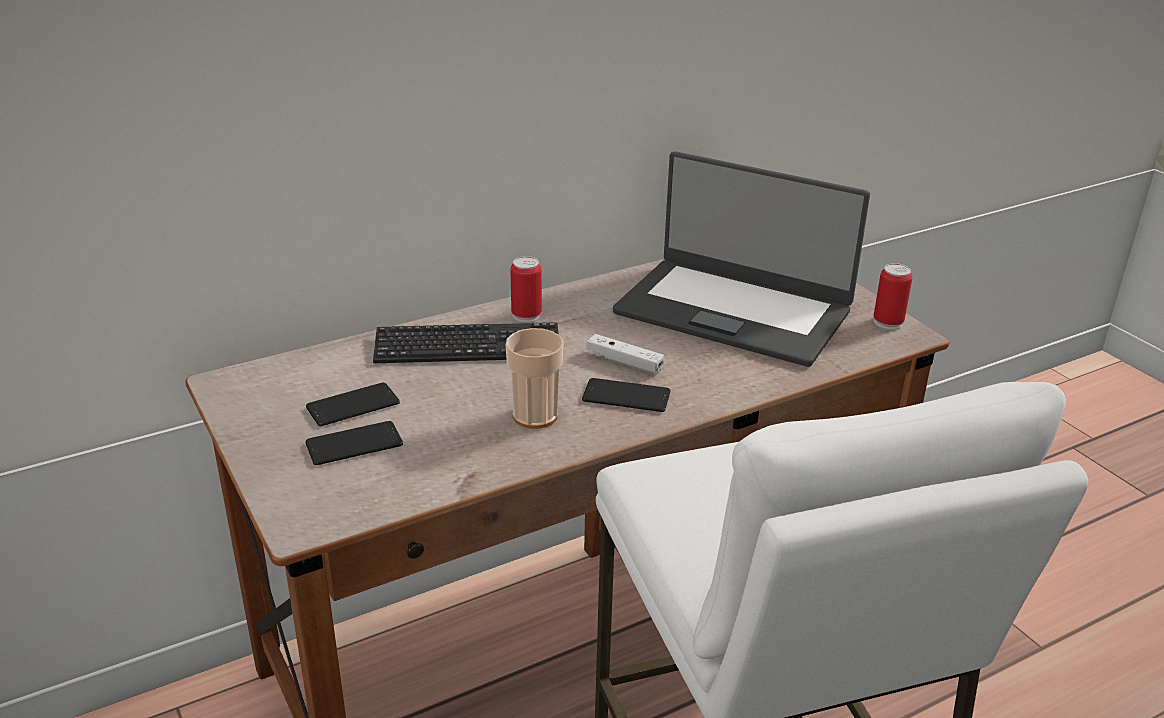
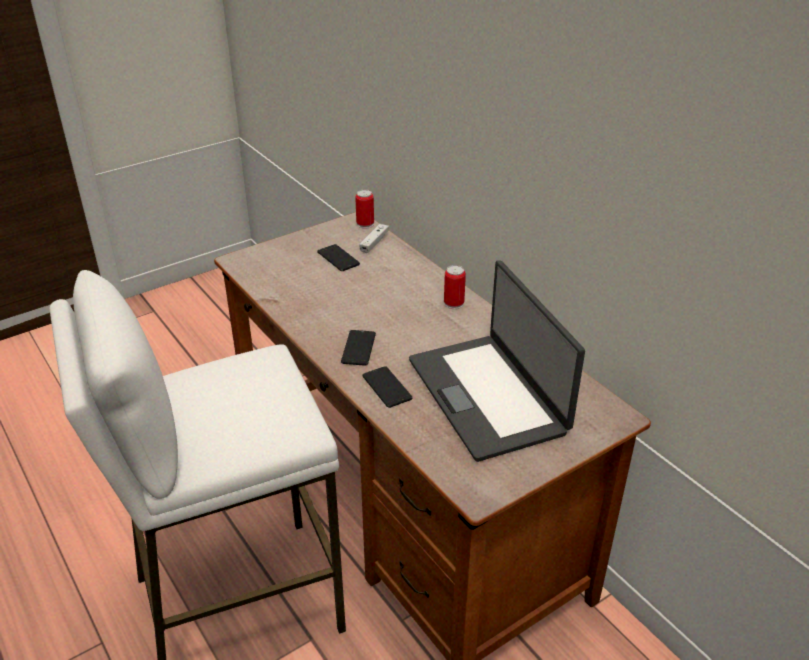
camera: 85 degrees right, 5 degrees up
(354, 444) = (302, 264): phone -> phone (386, 387)
(467, 347) = (407, 286): keyboard -> none
(535, 416) = (333, 316): cup -> none
(624, 362) = (401, 346): white game controller -> white game controller (374, 242)
(734, 311) = (488, 395): laptop -> laptop turned 45 degrees counterclockwise
(888, 322) = (495, 483): can -> can (365, 224)

